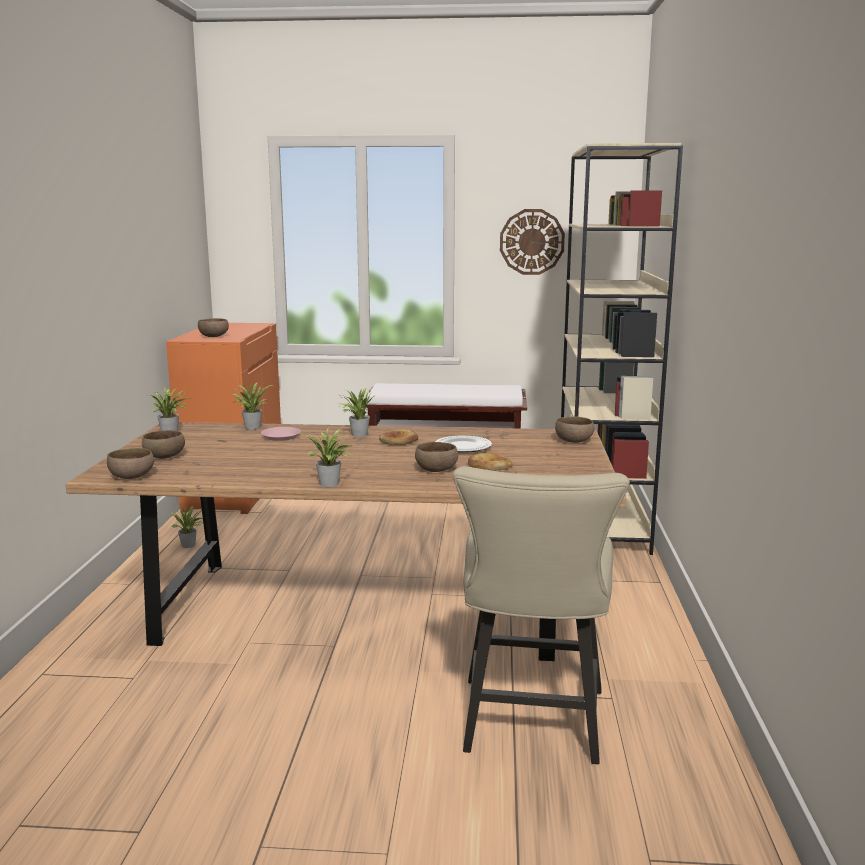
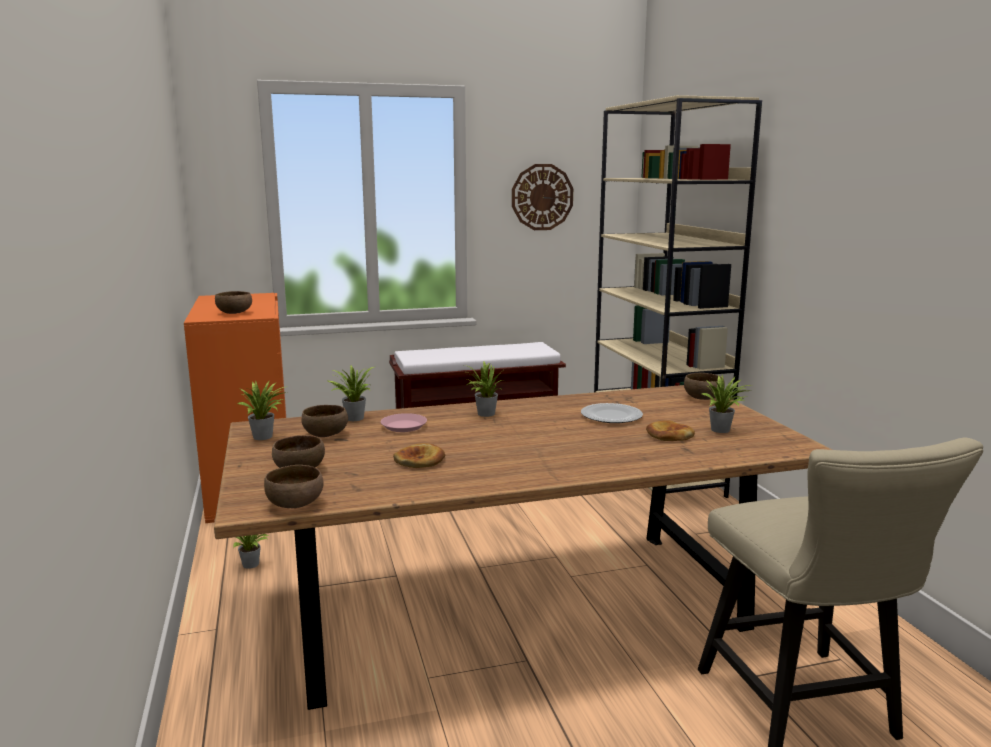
camera: 20 degrees left, 0 degrees up
(330, 484) = (544, 480): potted plant -> potted plant (722, 430)
(398, 441) = (538, 417): bread -> bread (420, 460)
(436, 470) = (626, 447): brown bowl -> brown bowl (325, 434)

